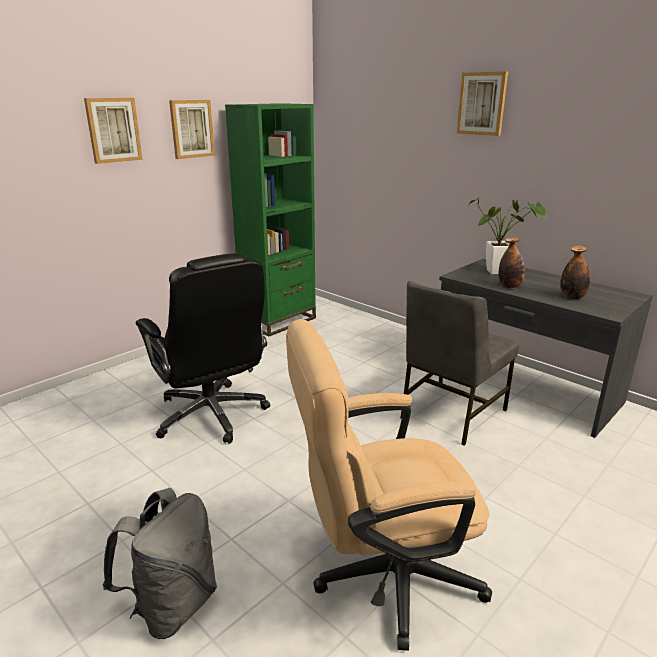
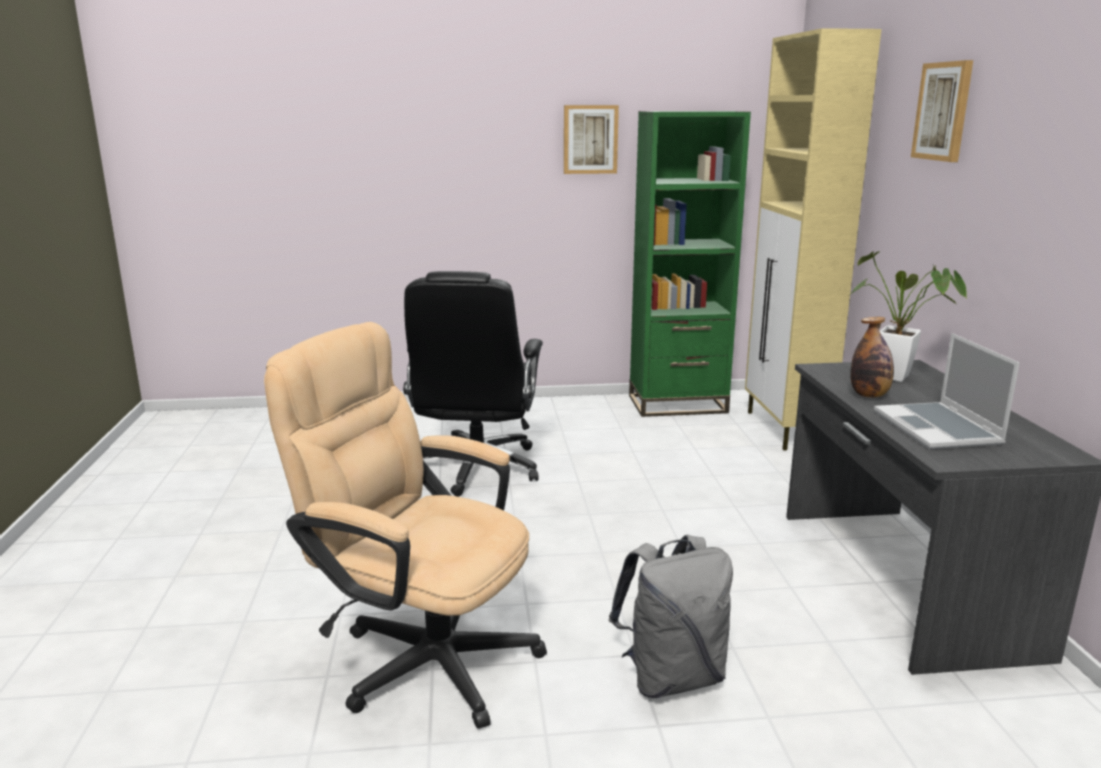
camera: 40 degrees right, 5 degrees down
(113, 130) = (490, 136): picture -> none
(172, 605) = (251, 586): grey backpack -> grey backpack (671, 677)
(359, 319) = (785, 430): none -> beige cabinet
(451, 414) = (736, 564): grey chair -> none
(572, 297) = (939, 429): bottle -> laptop

